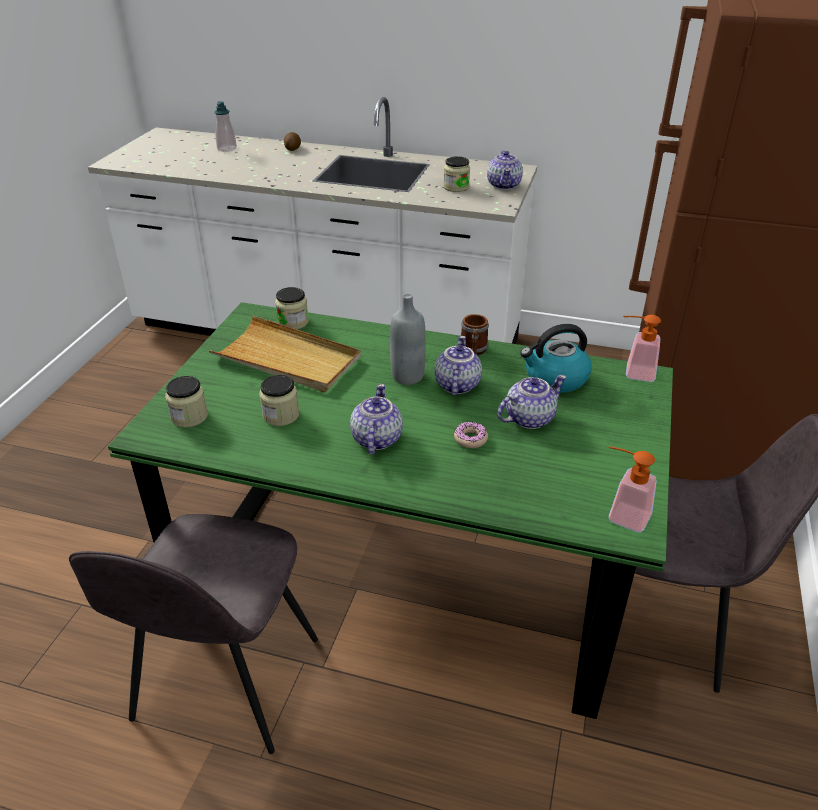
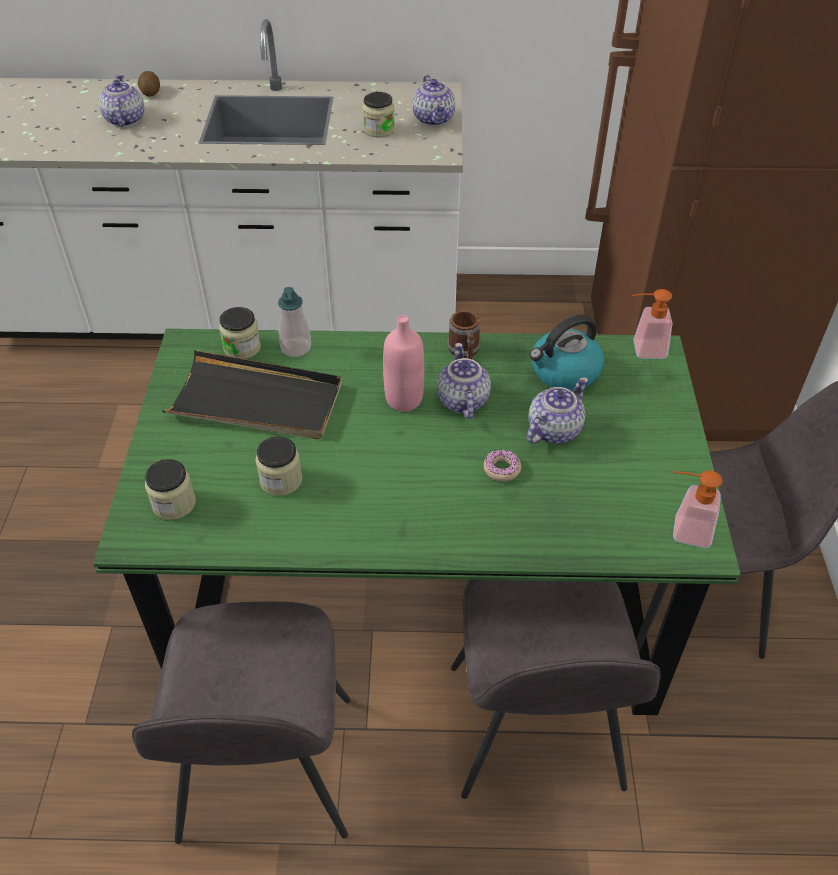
camera: 15 degrees left, 10 degrees up
(227, 149) = (63, 103): soap dispenser -> soap dispenser (296, 348)
(287, 359) = (257, 401): beige tray -> black tray
(376, 439) = (400, 490): teapot -> teapot (124, 120)
(407, 376) = (404, 399): grey bottle -> pink bottle
(473, 705) = (535, 731): none -> grey chair

